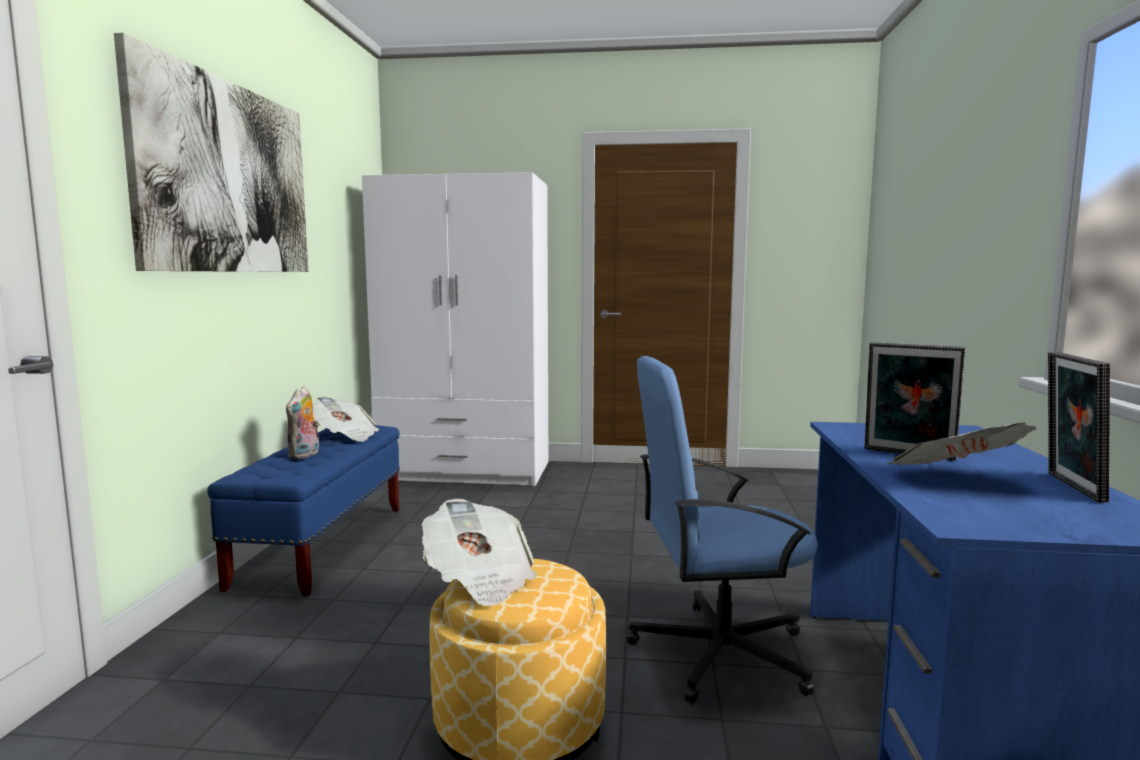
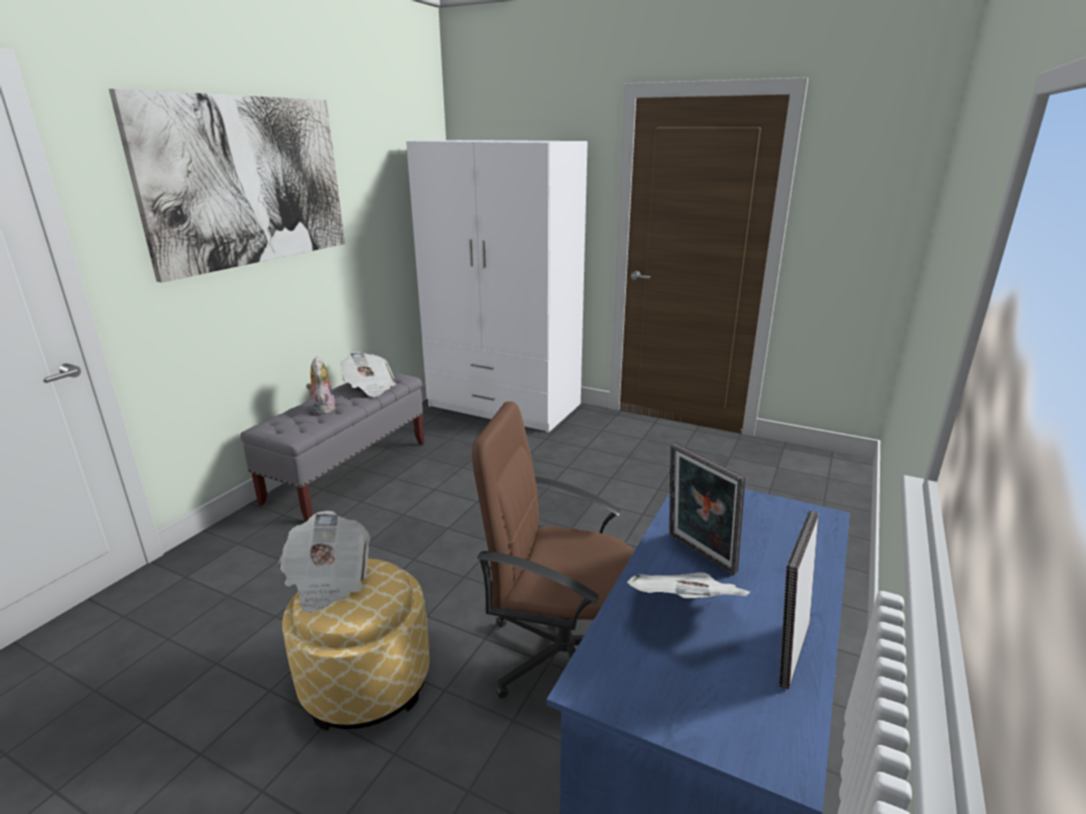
camera: 20 degrees right, 15 degrees up
(305, 455) = (323, 408): plush toy -> plush toy turned 135 degrees clockwise
(323, 545) = (349, 472): blue bench -> grey bench
(718, 653) = (561, 653): blue office chair -> brown office chair

